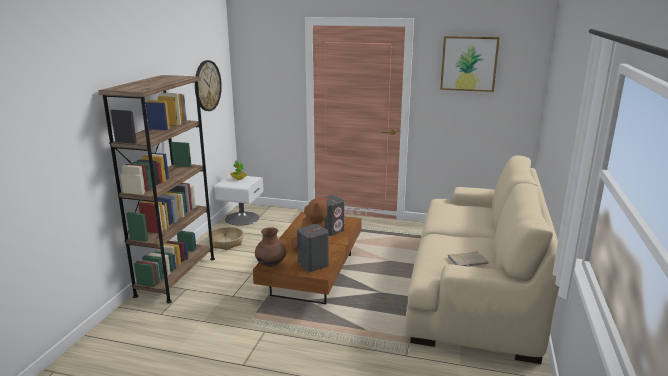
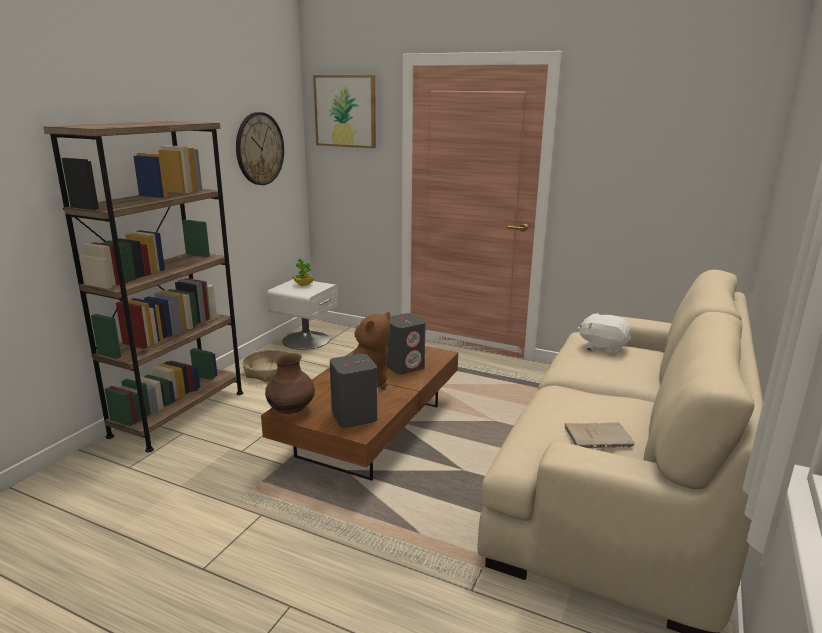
camera: 10 degrees right, 0 degrees up
(455, 208) = (603, 347): none -> white plush toy
(469, 63) = (646, 122): picture -> picture (345, 111)

